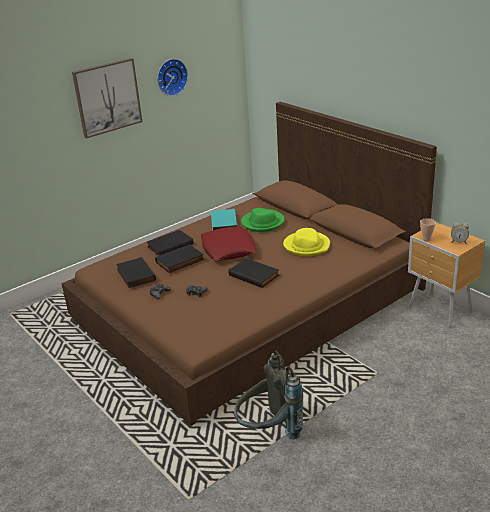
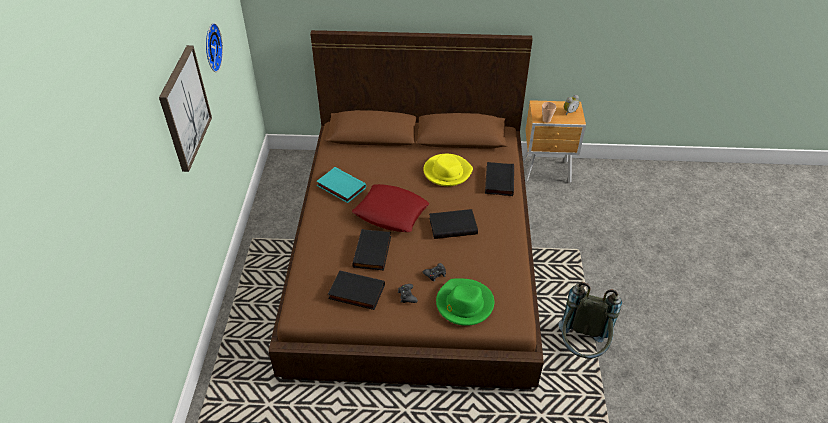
camera: 50 degrees left, 15 degrees up
(170, 245) = (333, 240): black book -> black book (498, 180)
(262, 223) = (375, 168): green hat -> green hat (464, 304)

